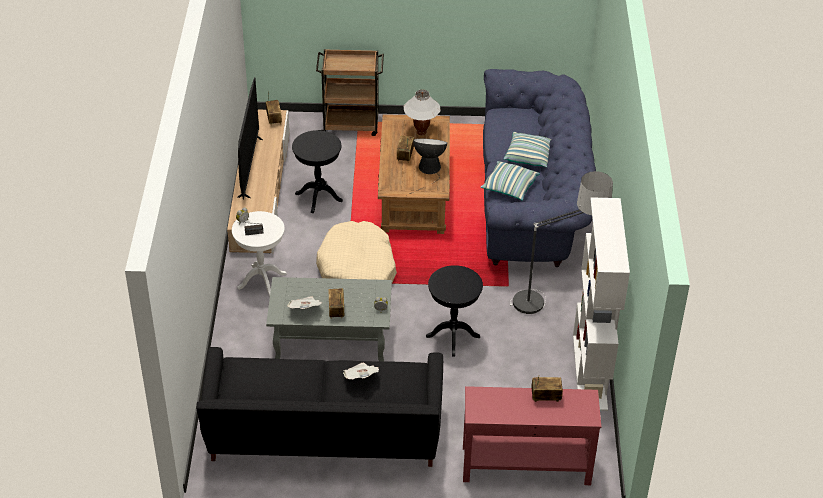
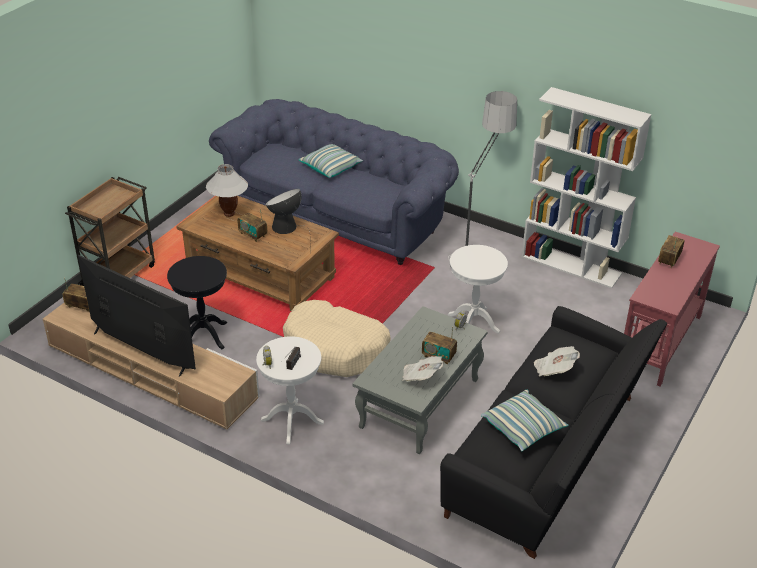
camera: 60 degrees left, 5 degrees down
(453, 336) = (473, 323): black side table -> white side table
(509, 187) = (363, 192): pillow -> pillow (523, 428)

